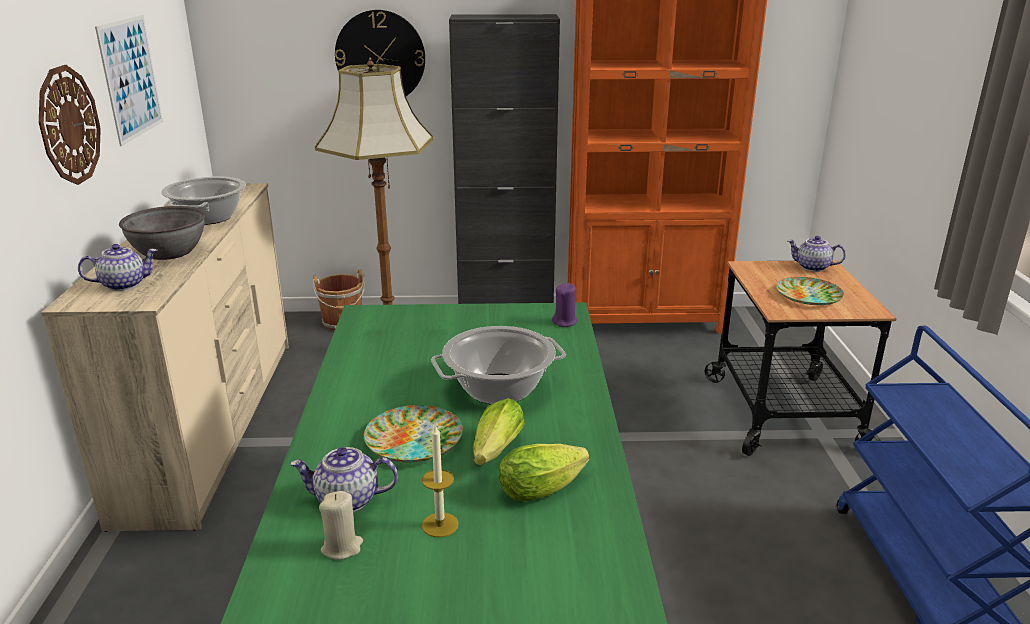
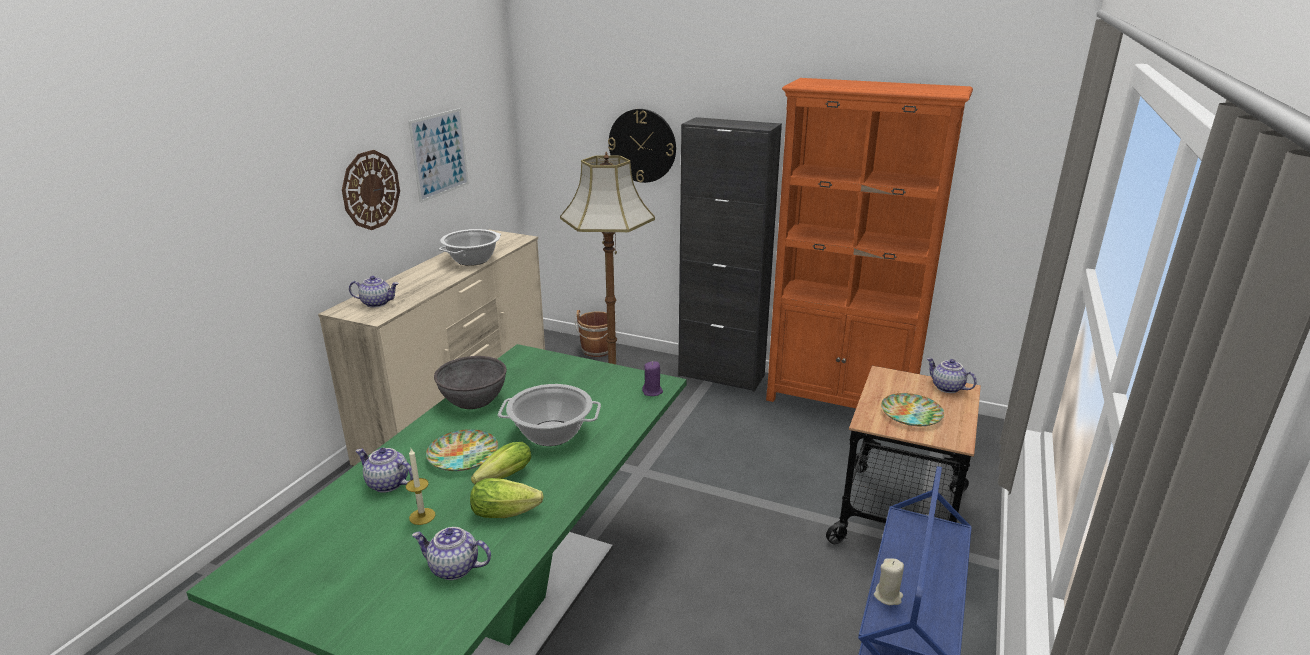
camera: 25 degrees right, 0 degrees up
(168, 252) = (423, 283): grey bowl -> grey bowl (473, 399)
(342, 547) = (357, 512): beige candle -> beige candle (888, 596)
(551, 572) = (453, 568): none -> teapot

